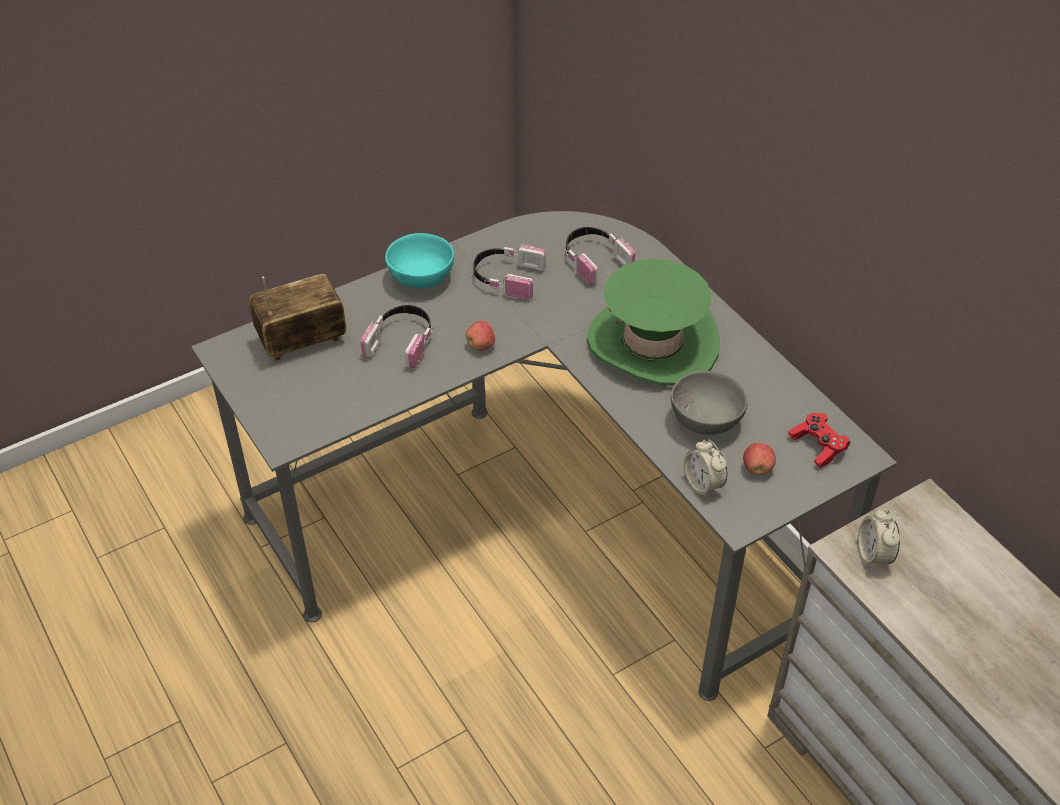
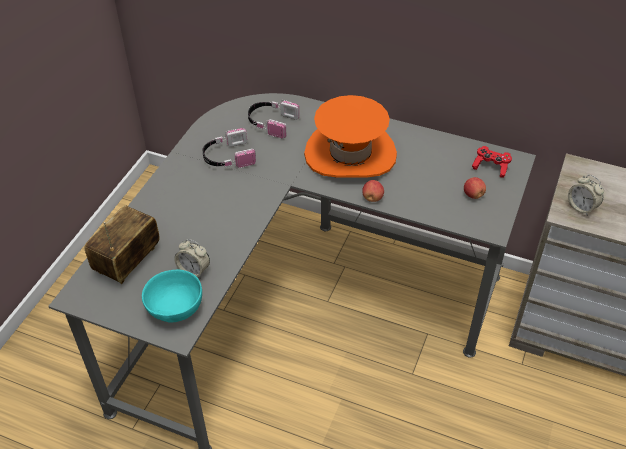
camera: 35 degrees left, 0 degrees up
(402, 342) = (197, 228): headphones -> none
(419, 278) = (171, 183): turquoise bowl -> turquoise bowl (174, 309)
(481, 345) = (251, 205): apple -> apple (372, 198)
(652, 342) = (350, 154): green hat -> orange hat
(703, 419) = (419, 183): grey bowl -> none
(703, 484) = (454, 219): alarm clock -> alarm clock (194, 271)

